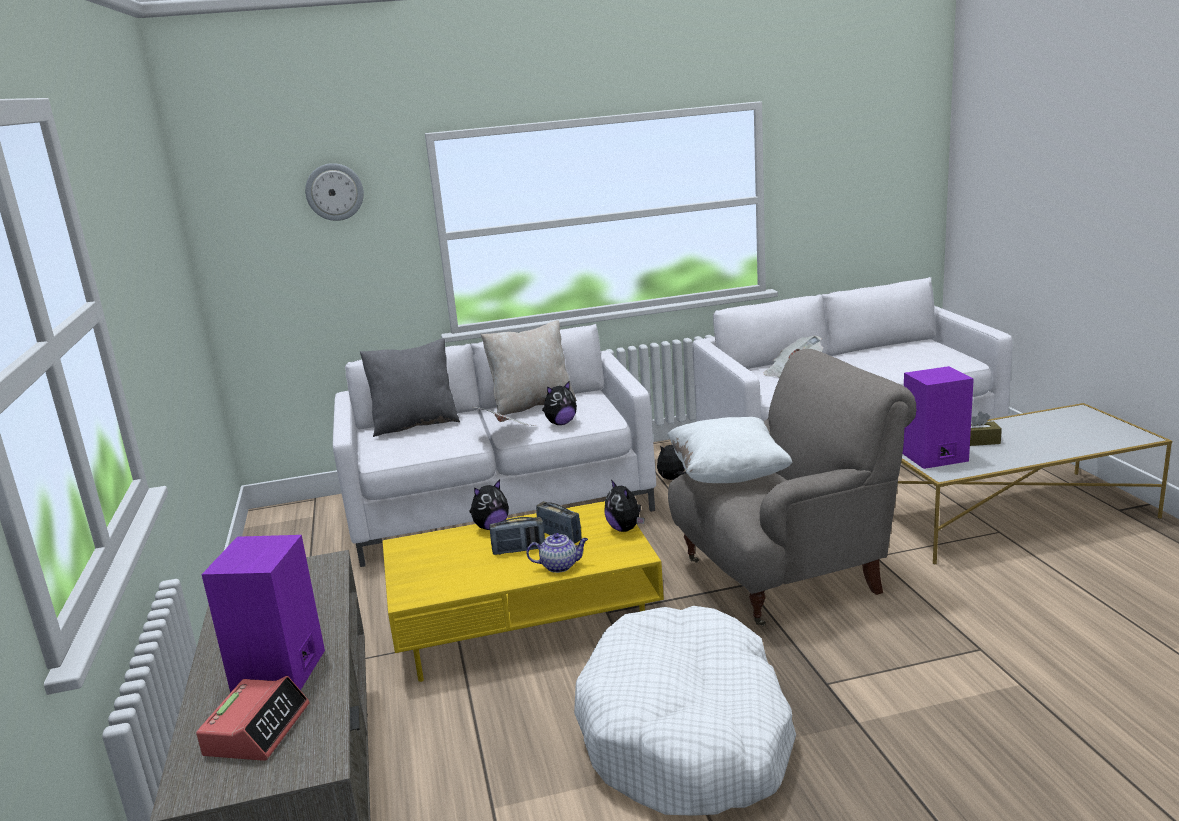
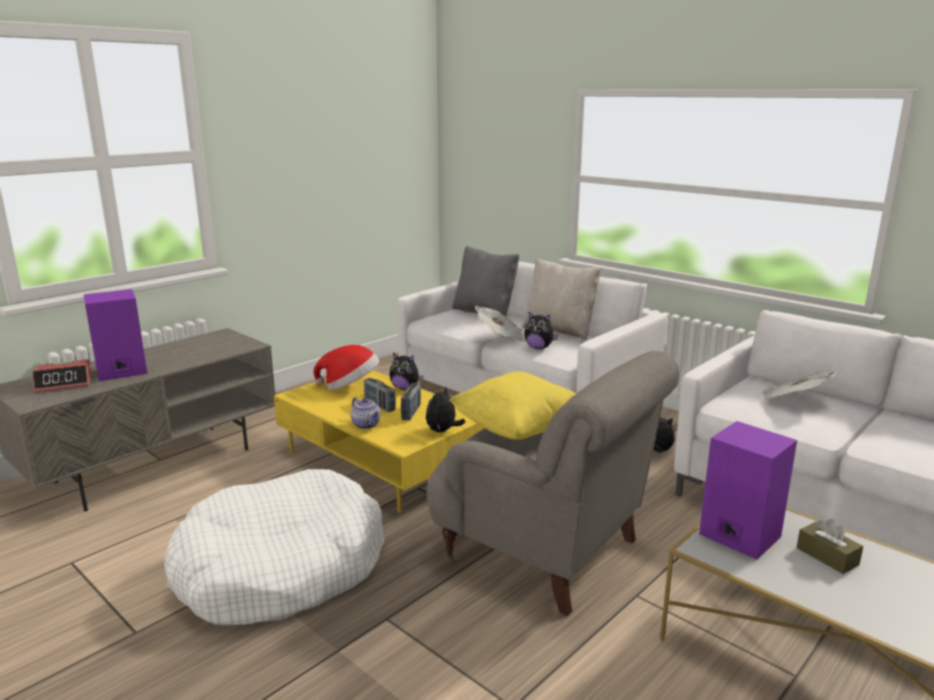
camera: 55 degrees right, 0 degrees up
(334, 192) = (515, 128): wall clock -> none
(437, 557) = (350, 386): none -> hat
(728, 475) = (518, 429): white pillow -> yellow pillow

